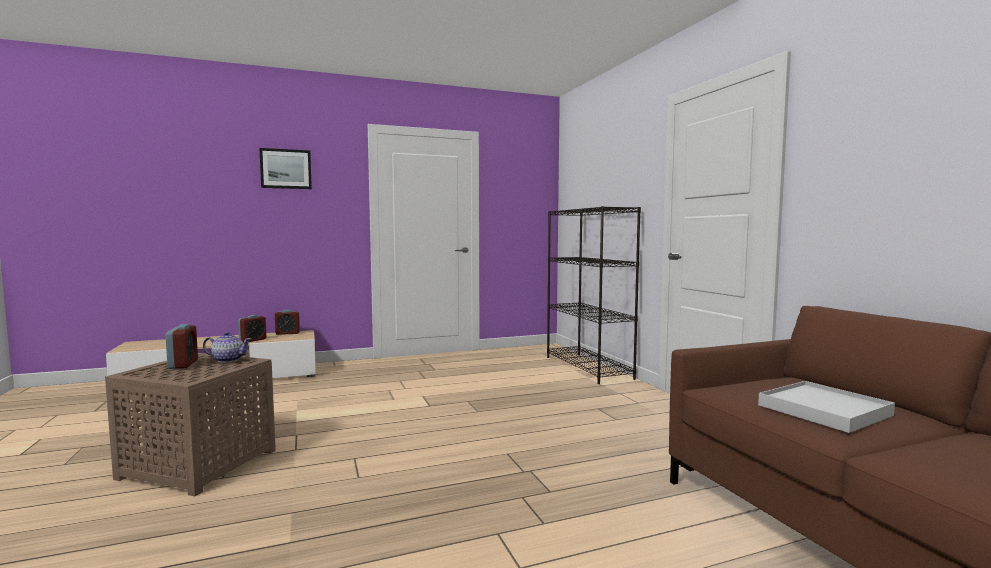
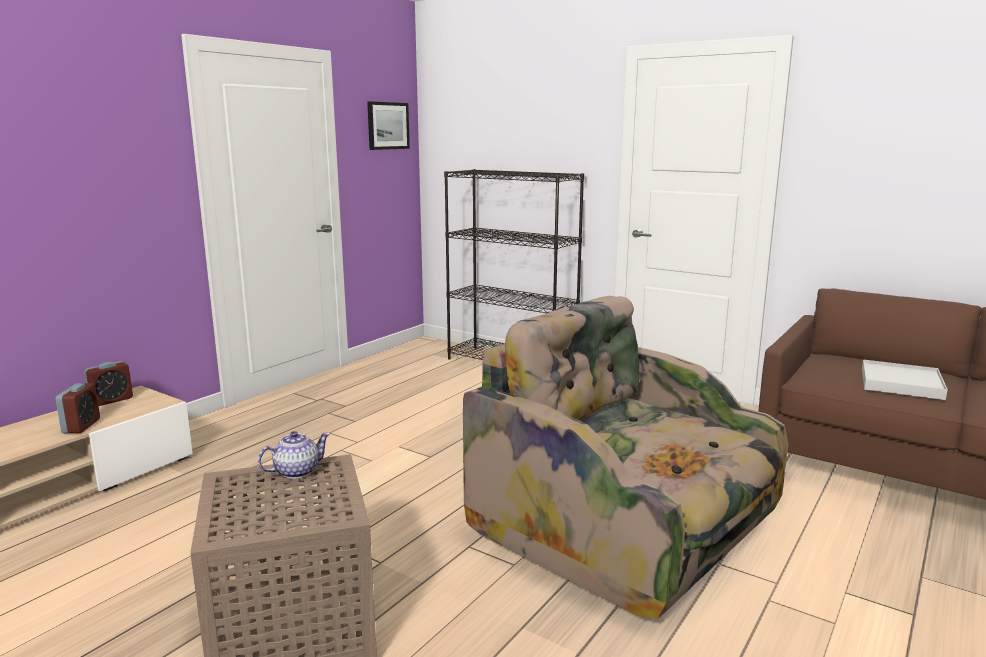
camera: 35 degrees left, 10 degrees up
(183, 364) = (252, 497): alarm clock -> none
(286, 169) = (59, 115): picture -> picture (387, 126)
(472, 485) = (627, 529): none -> armchair

